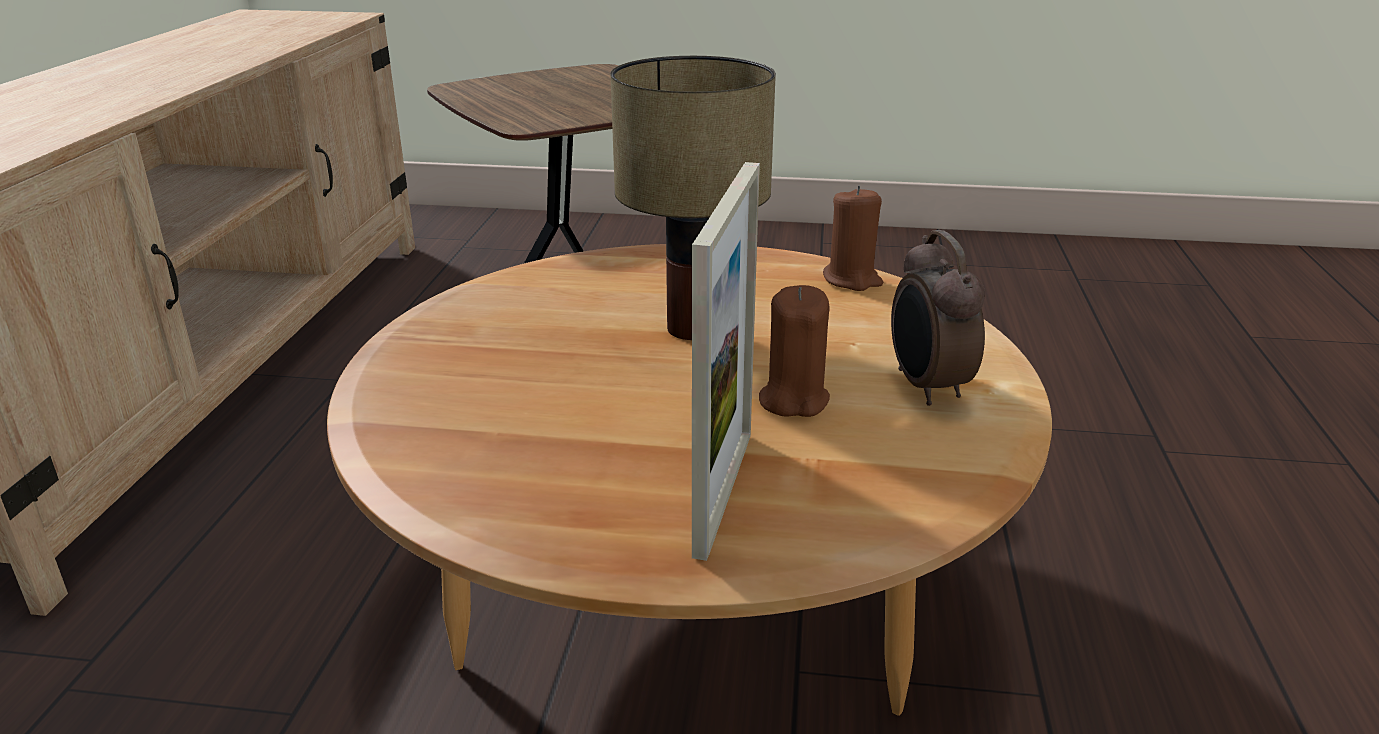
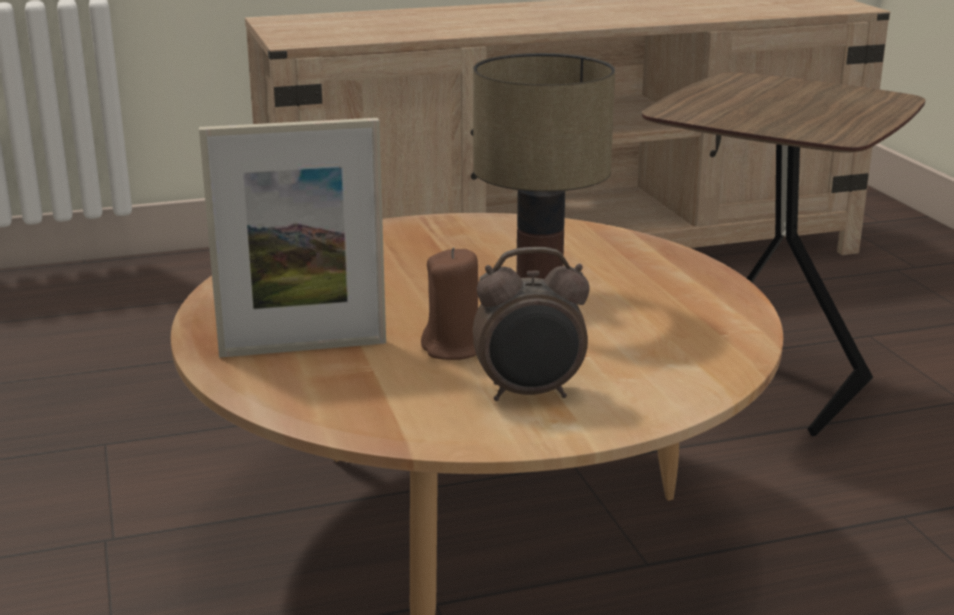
camera: 65 degrees right, 5 degrees down
(852, 280) = (725, 335): brown candle -> none
(926, 387) = (530, 394): alarm clock -> alarm clock turned 150 degrees counterclockwise

